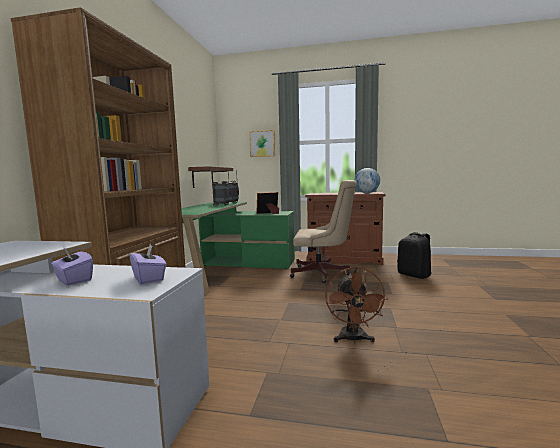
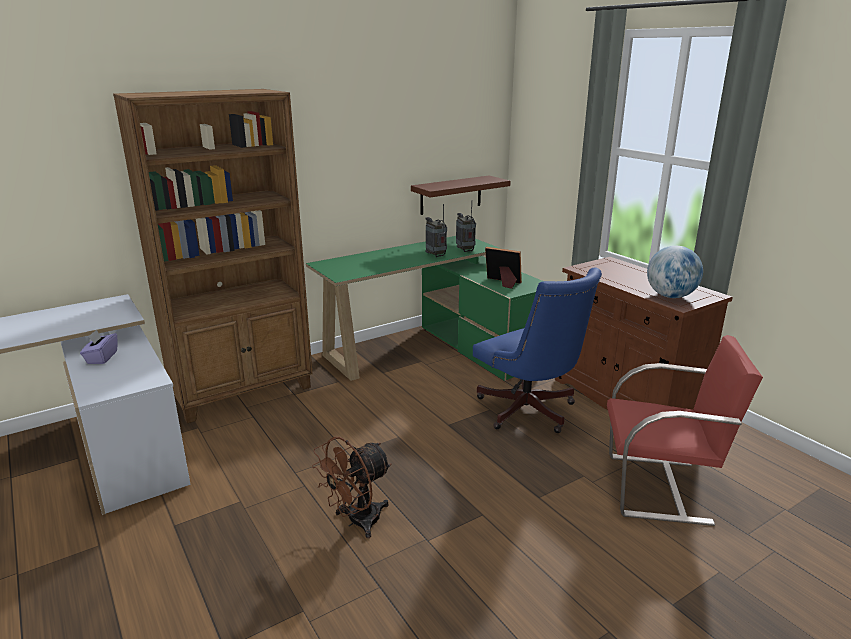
camera: 45 degrees right, 15 degrees up
(149, 278) = (125, 379): purple tissue box -> none
(262, 143) = (566, 142): picture -> none
(323, 274) = (529, 413): beige office chair -> blue office chair
(414, 275) = (660, 488): black backpack -> red chair

